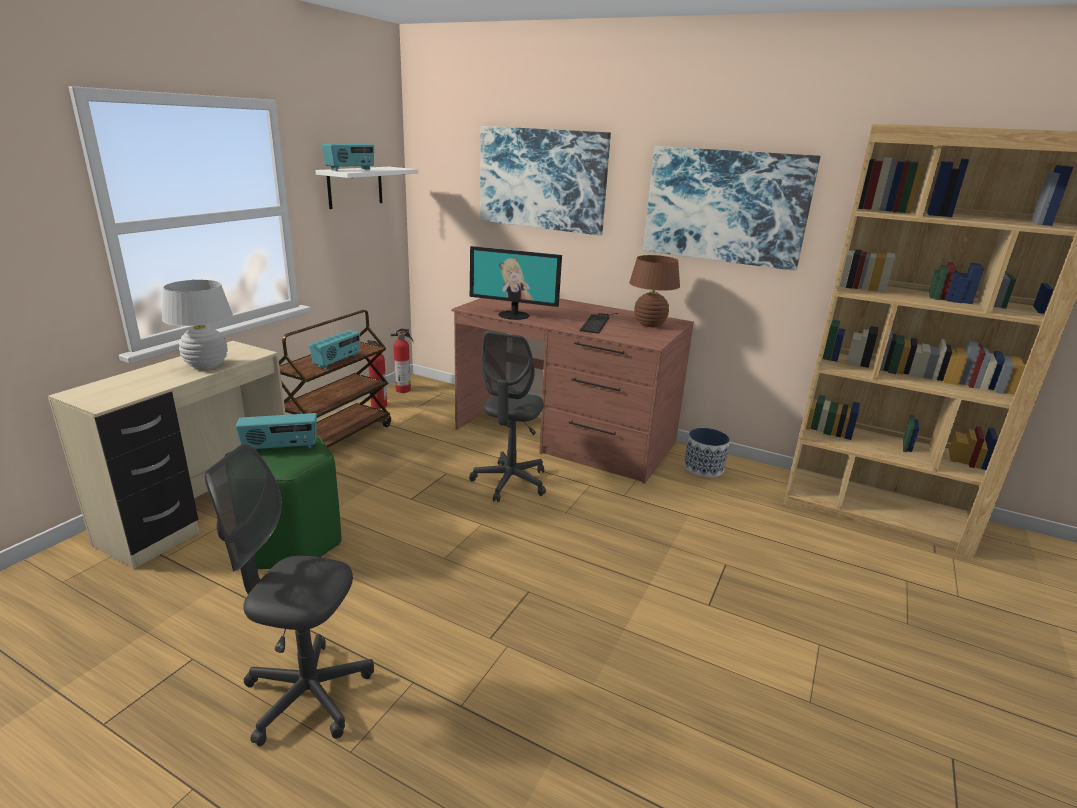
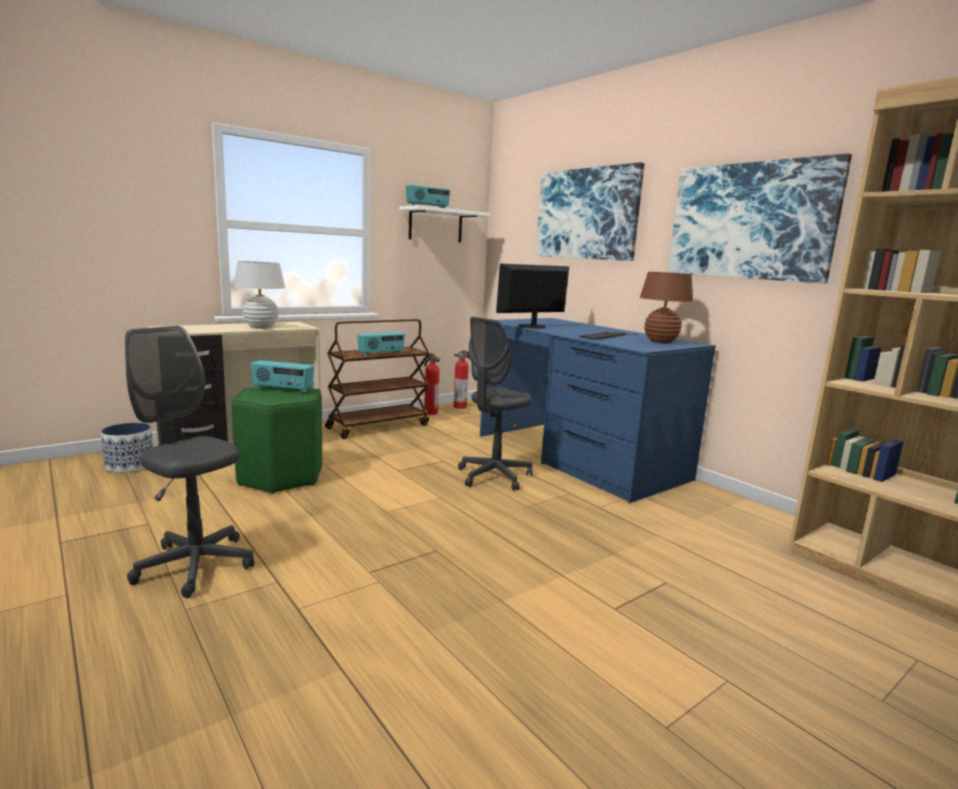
camera: 25 degrees right, 10 degrees down
(514, 315) = (532, 326): monitor -> monitor turned 105 degrees clockwise
(565, 436) = (578, 456): brown desk -> blue desk
(704, 468) = (710, 505): planter -> planter (130, 465)

